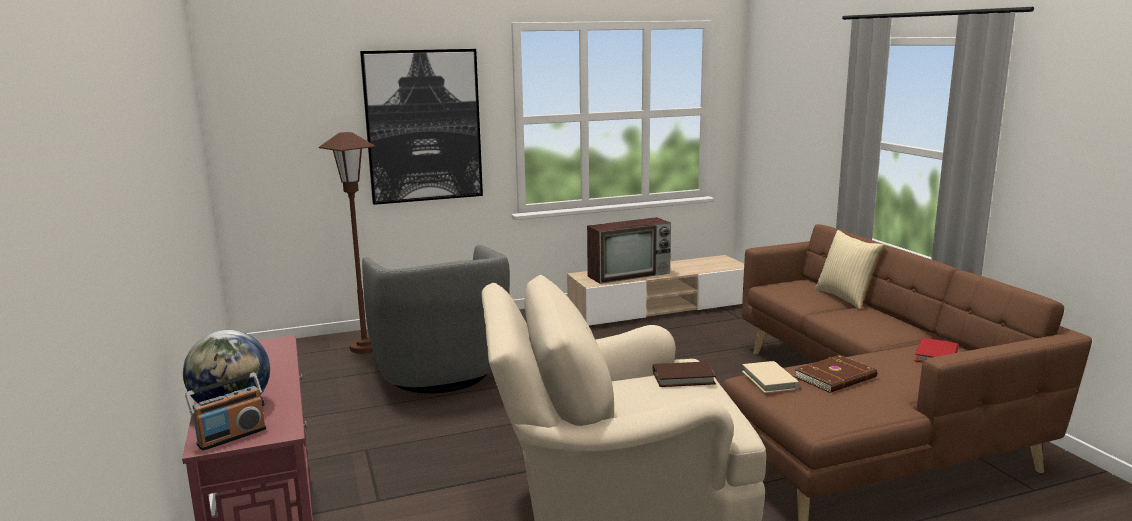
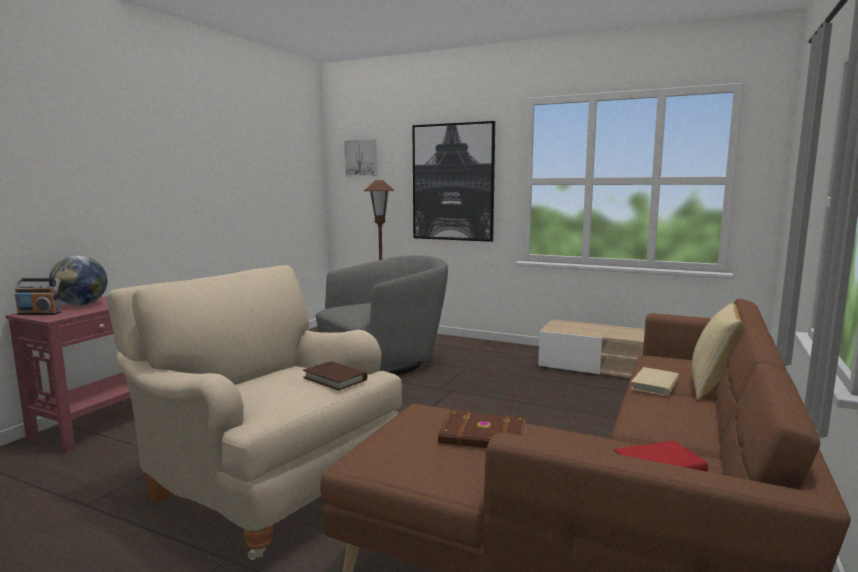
camera: 45 degrees right, 5 degrees down
(272, 97) = (361, 158): none -> picture
(439, 374) = (384, 363): grey armchair -> grey armchair turned 150 degrees counterclockwise
(630, 274) = (599, 330): television -> none
(770, 380) = (424, 414): beige book -> beige book (655, 385)

